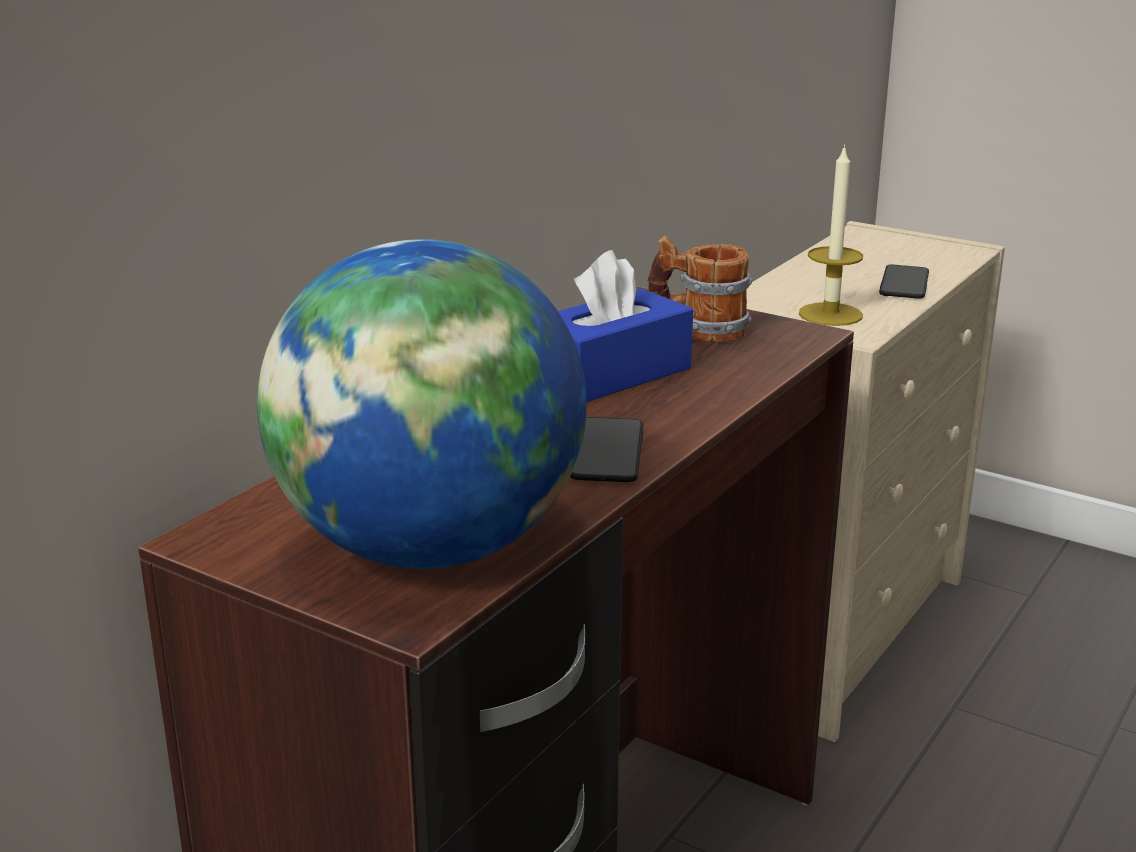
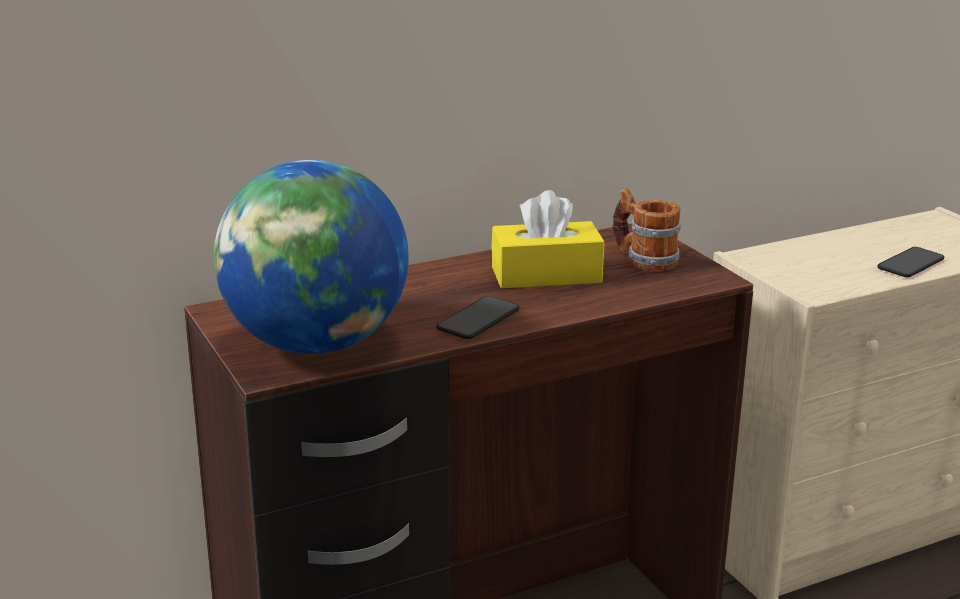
camera: 30 degrees right, 0 degrees up
(611, 374) = (546, 275): blue tissue box -> yellow tissue box
(830, 314) = (816, 274): candle -> none

